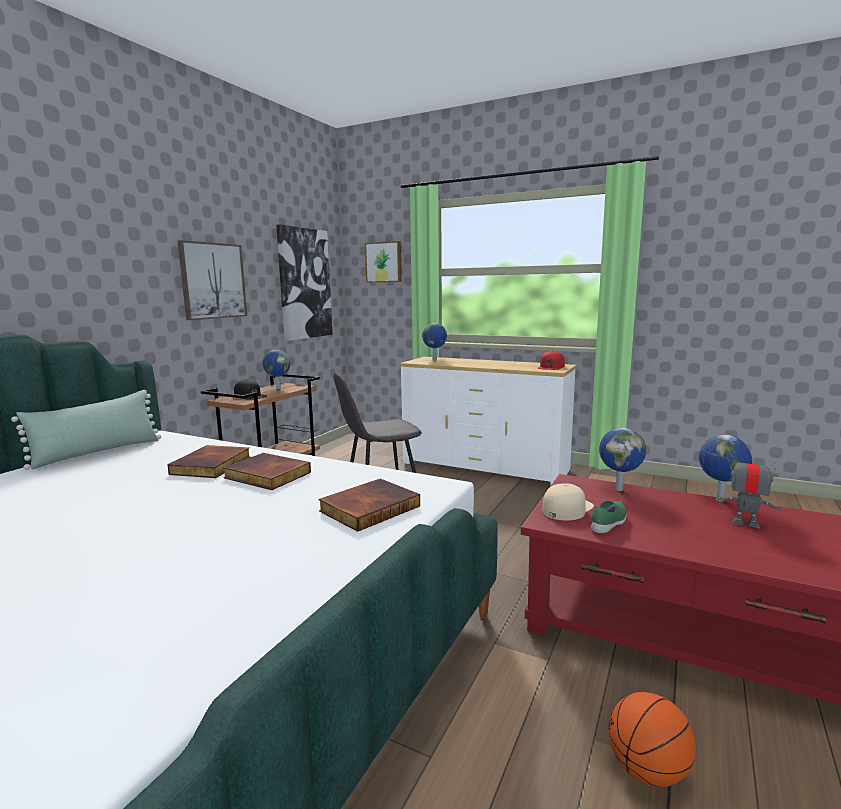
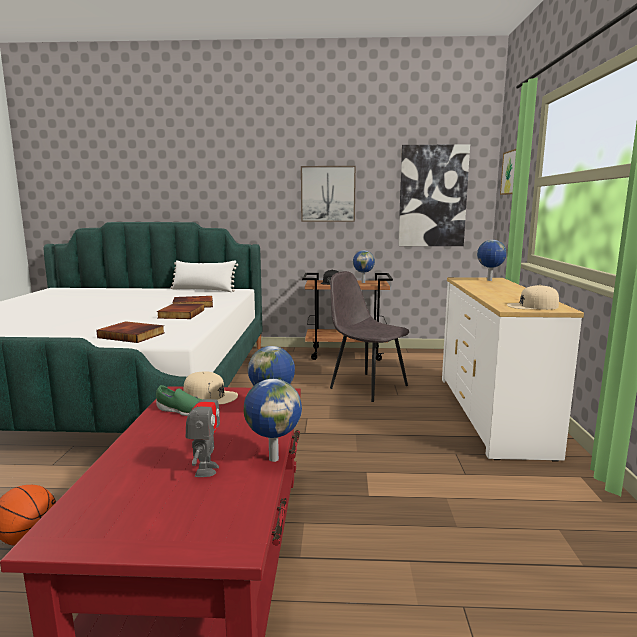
camera: 65 degrees right, 0 degrees up
(98, 452) = (203, 290): green pillow -> white pillow
(551, 367) = (532, 306): red cap -> beige cap

